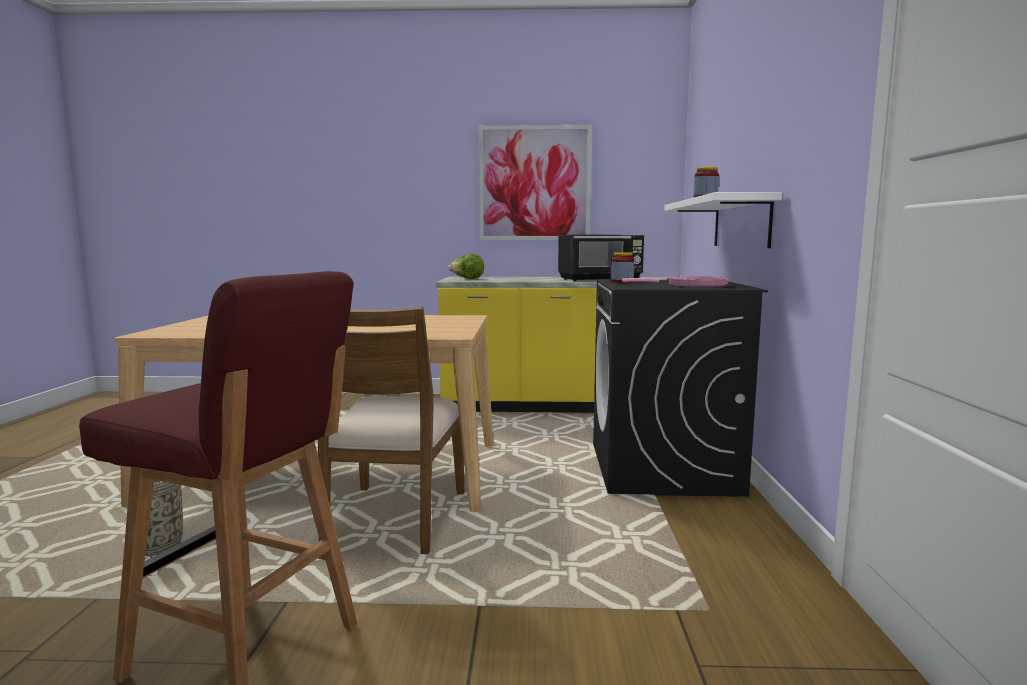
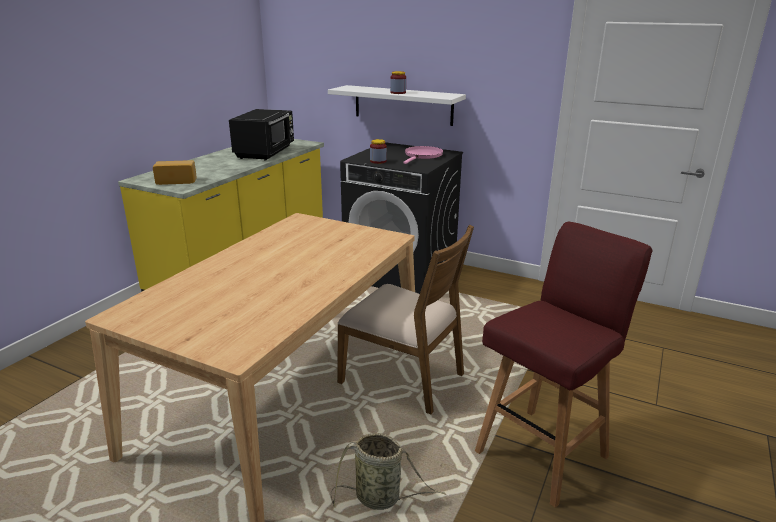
camera: 65 degrees left, 15 degrees up
(467, 279) = (177, 181): lettuce -> bread
(534, 183) = (169, 66): picture -> none

